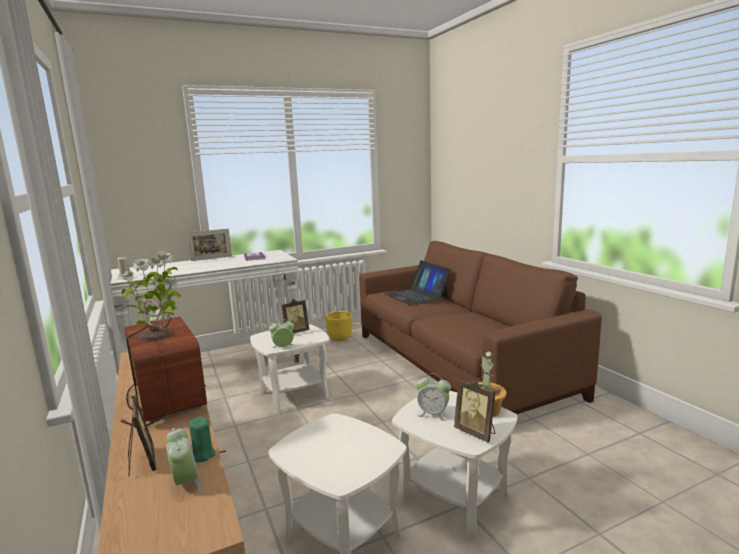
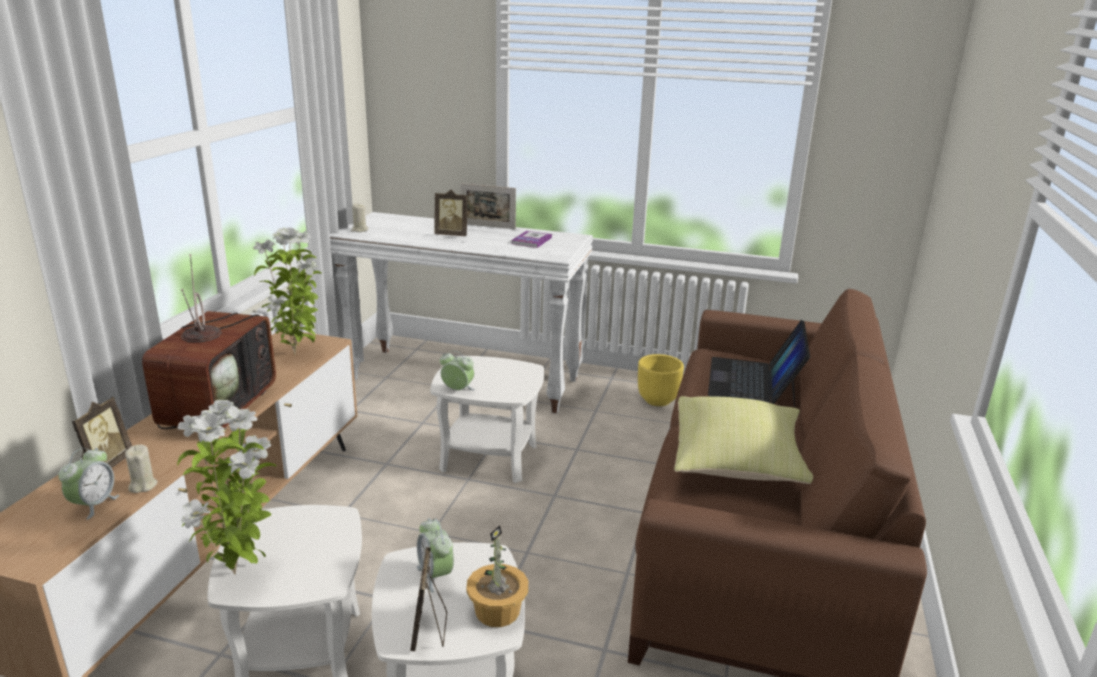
camera: 40 degrees right, 10 degrees up
(202, 455) = (143, 485): green candle -> beige candle
(295, 332) = (506, 373): picture frame -> picture frame (452, 235)
(329, 473) = (238, 573): none -> potted plant
(466, 321) = (737, 464): none -> yellow pillow

